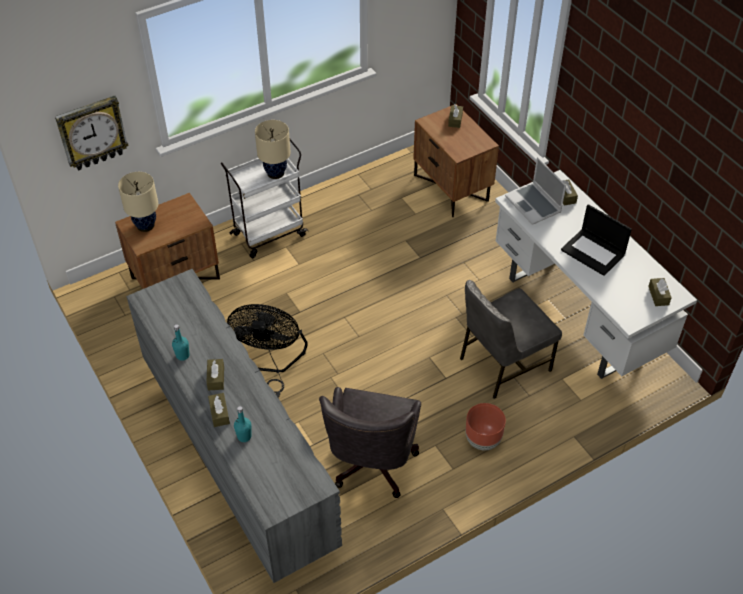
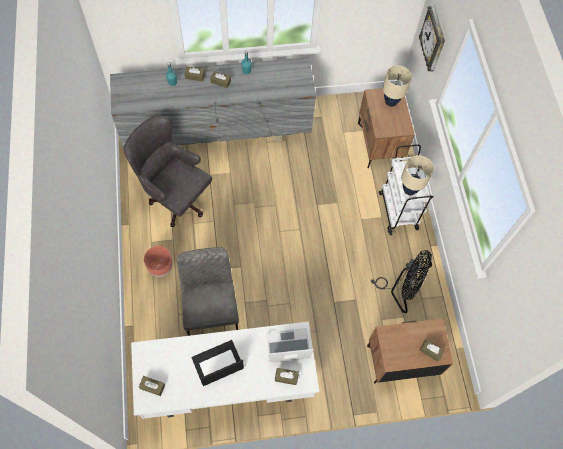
camera: 110 degrees right, 15 degrees up
(268, 362) = (283, 172): black fan -> black fan (403, 286)

